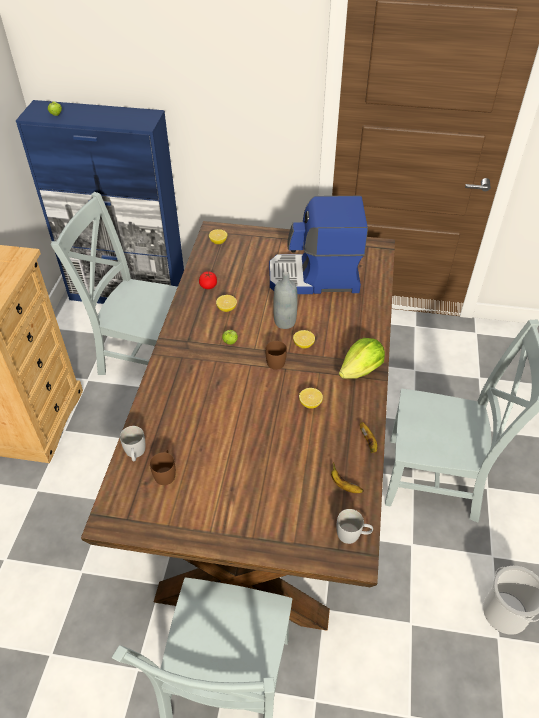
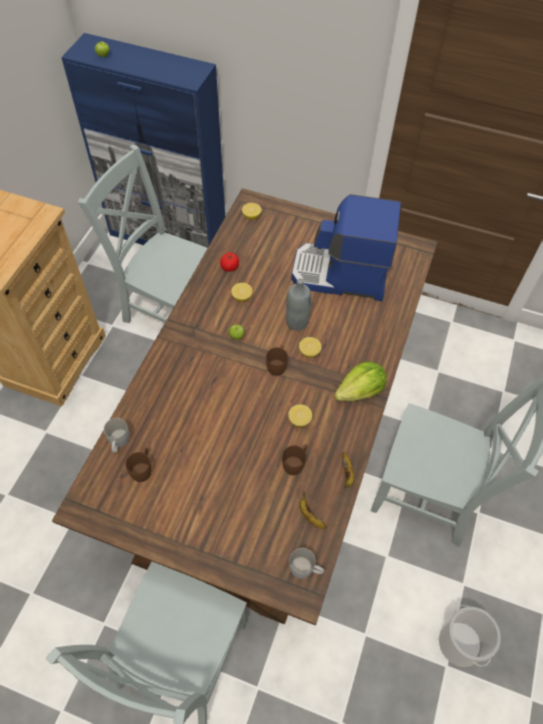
camera: 10 degrees right, 10 degrees up
(317, 441) = (295, 463): none -> brown mug

